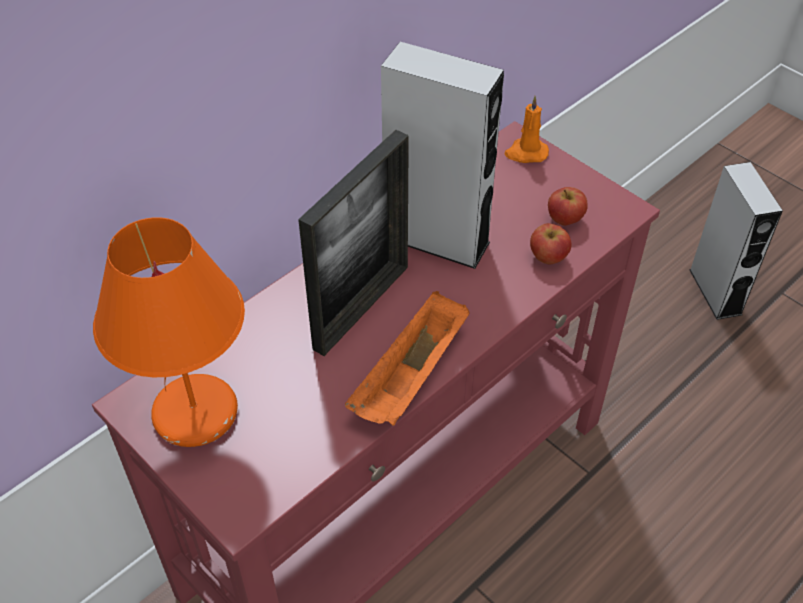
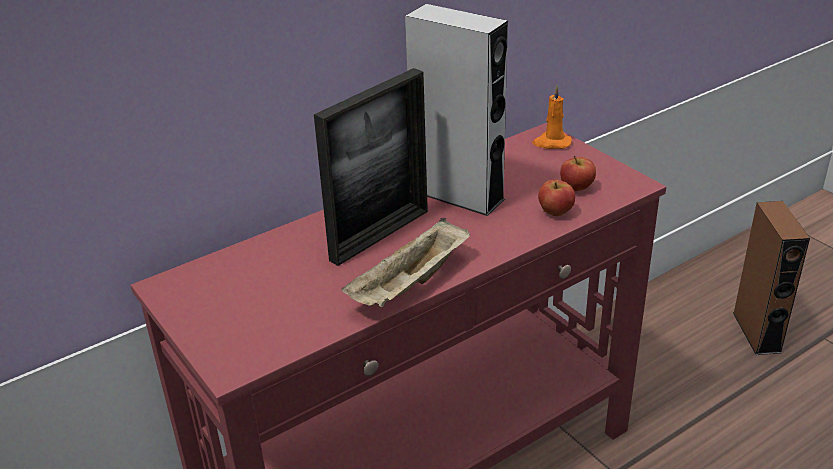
camera: 10 degrees right, 15 degrees down
(196, 415) = (215, 297): orange table lamp -> none
(410, 377) = (410, 285): orange tray -> beige tray
(715, 291) = (756, 332): grey speaker -> brown speaker

